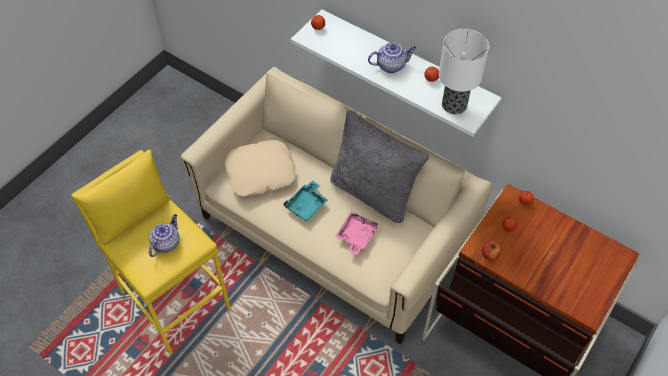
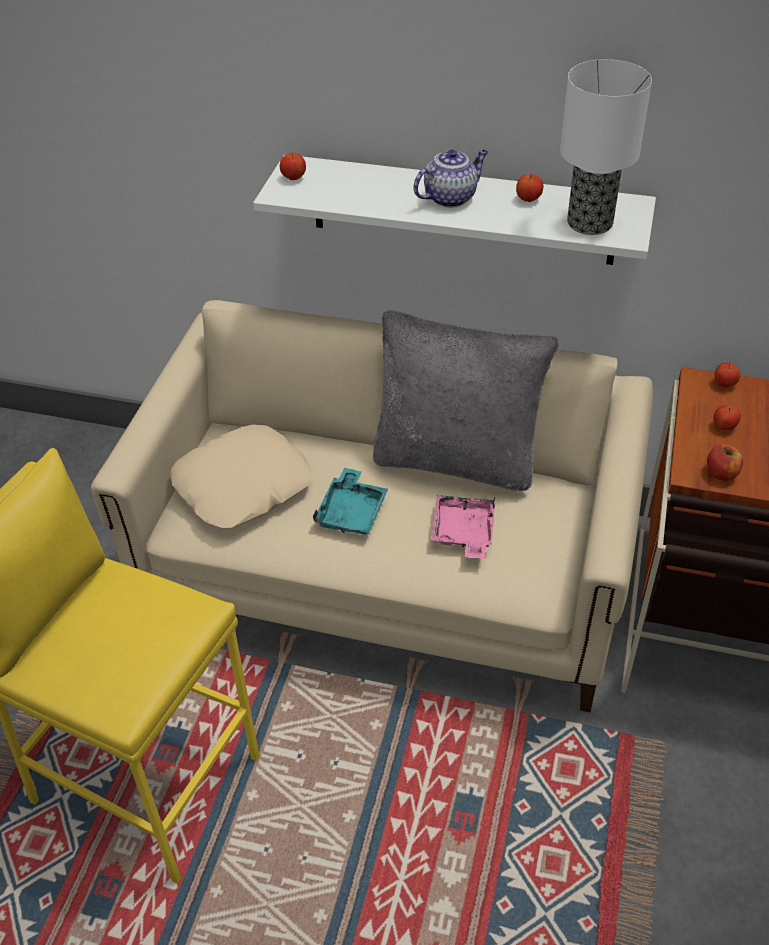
camera: 20 degrees left, 10 degrees down
(166, 243) = (134, 630): teapot -> none

